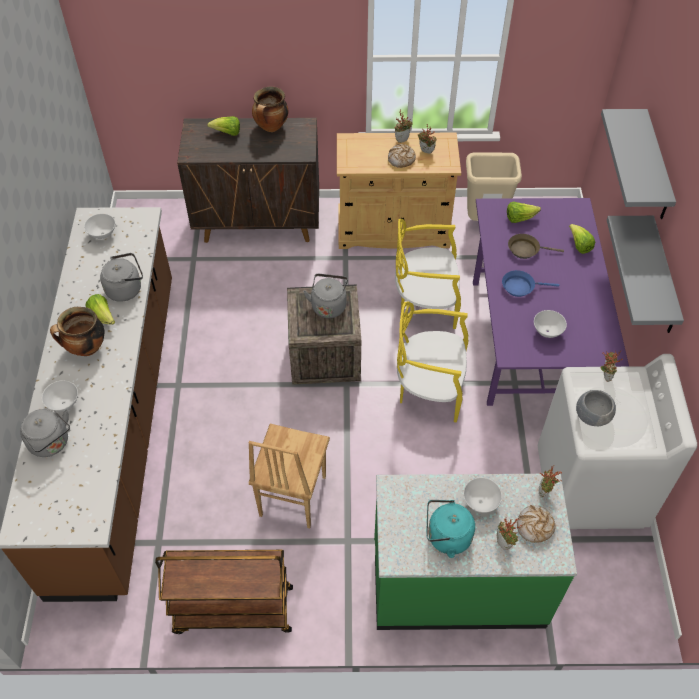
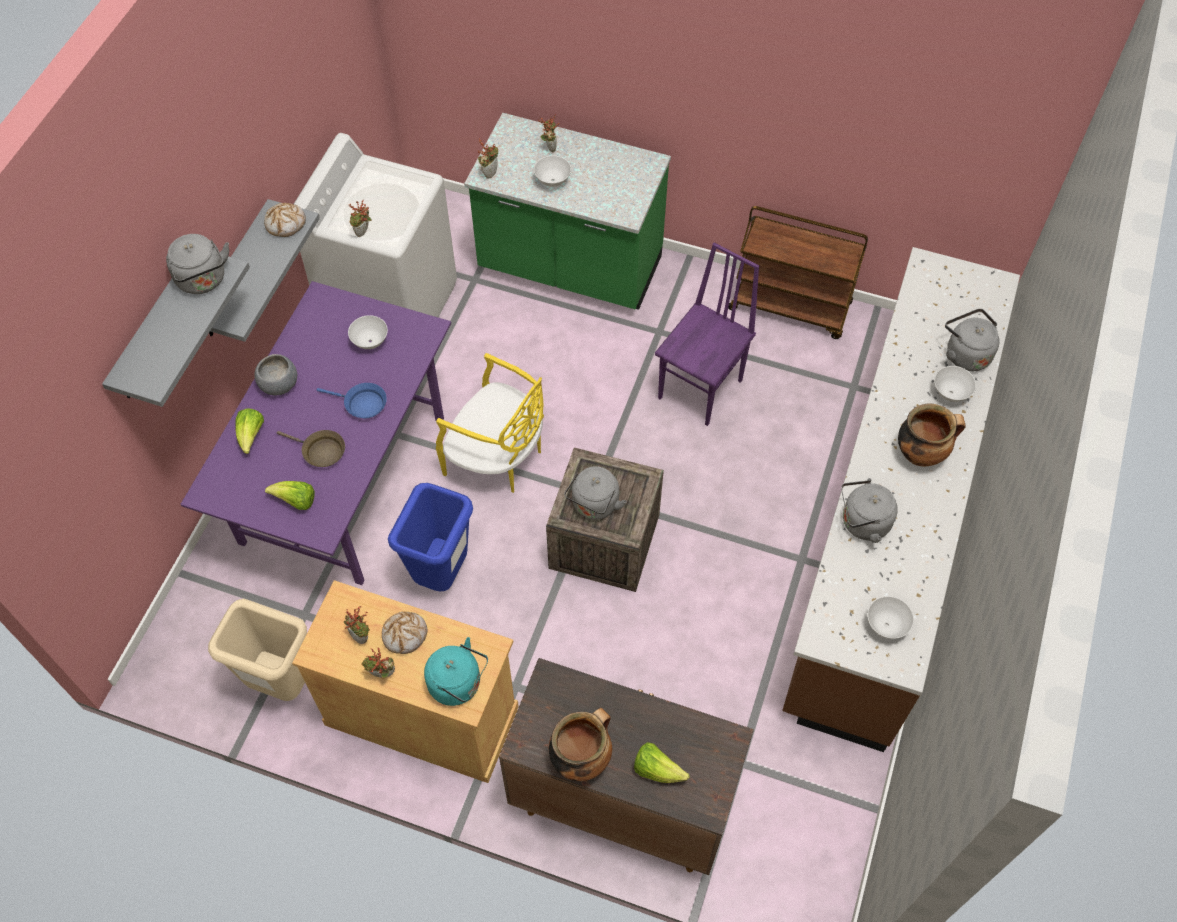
camera: 160 degrees left, 5 degrees up
(103, 316) = (896, 491): lettuce -> none
(291, 496) = (702, 389): brown chair -> purple chair
(425, 302) = (441, 574): yellow chair -> blue trash can
(446, 537) = (598, 165): turquoise kettle -> turquoise kettle (458, 684)
(534, 526) = (515, 151): bread -> bread (286, 223)
(592, 416) = (405, 202): grey bowl -> grey bowl (279, 384)
(645, 181) = (203, 281): none -> grey kettle

